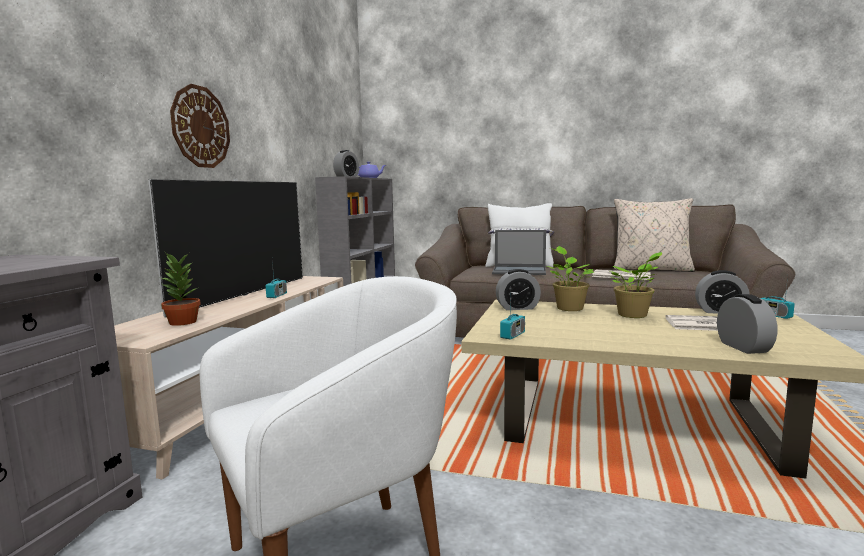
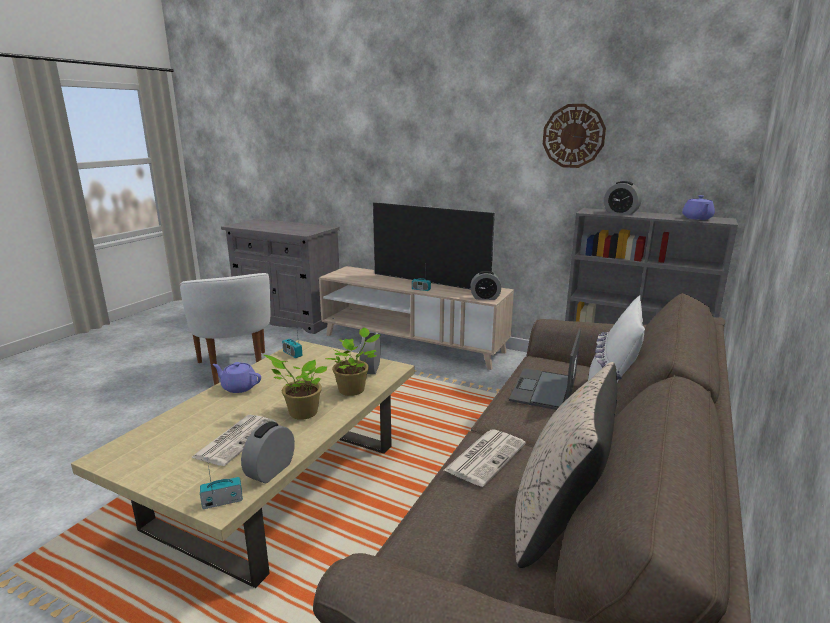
camera: 100 degrees right, 10 degrees up
(182, 322) = (362, 277): potted plant -> none
(200, 127) = (443, 167): wall clock -> wall clock (573, 136)
(628, 341) = (238, 387): none -> purple teapot
(743, 347) = (175, 426): alarm clock -> alarm clock (485, 298)

